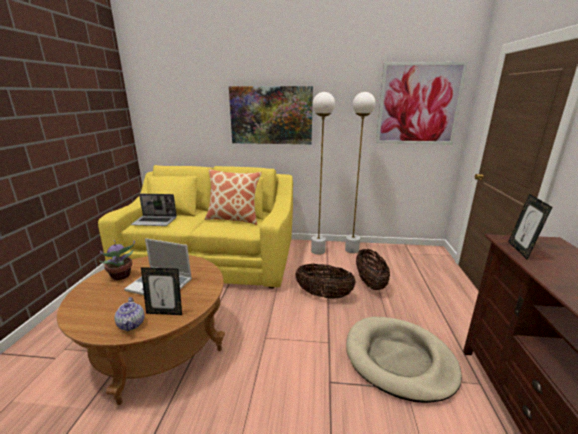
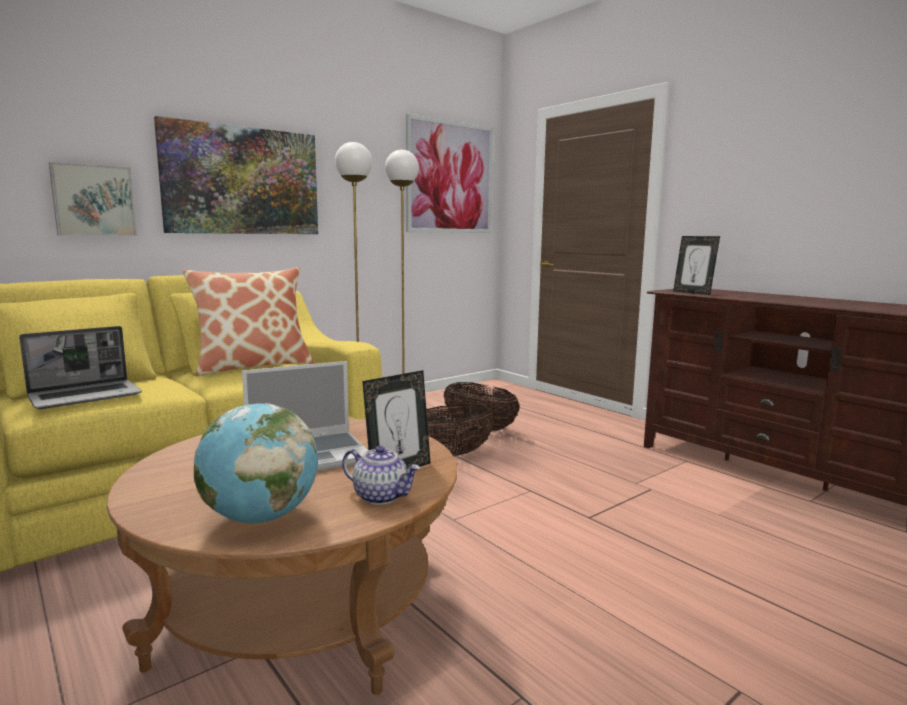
camera: 45 degrees left, 10 degrees down
(91, 311) = (260, 517): none -> globe
(121, 276) = (192, 474): potted plant -> none
(205, 128) = (94, 201): none -> picture
(399, 360) = (612, 473): beige dog bed -> none

